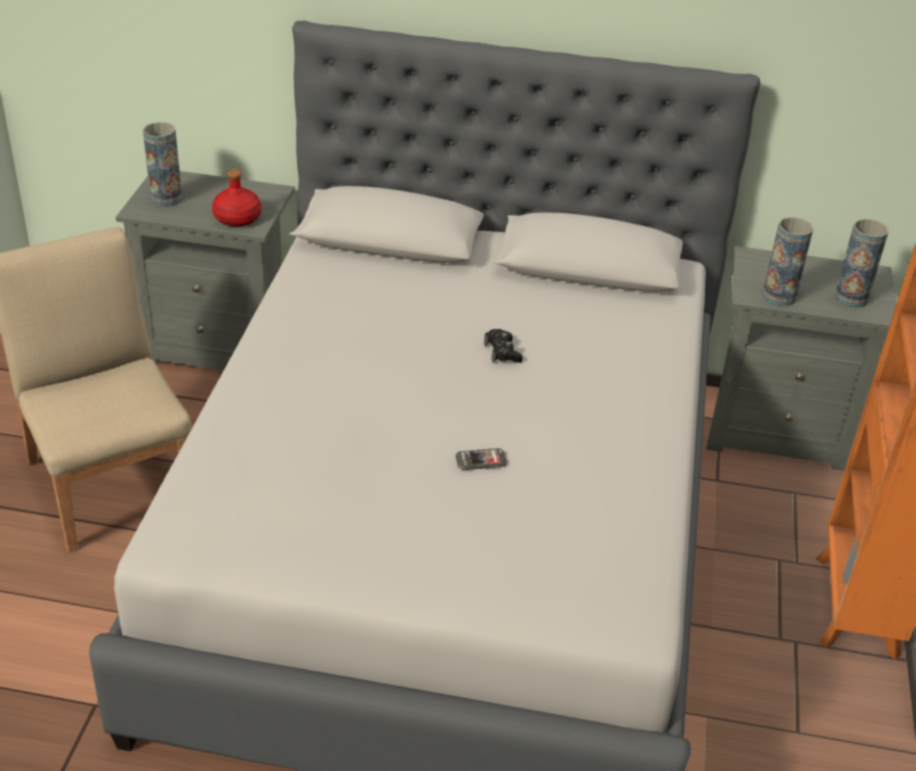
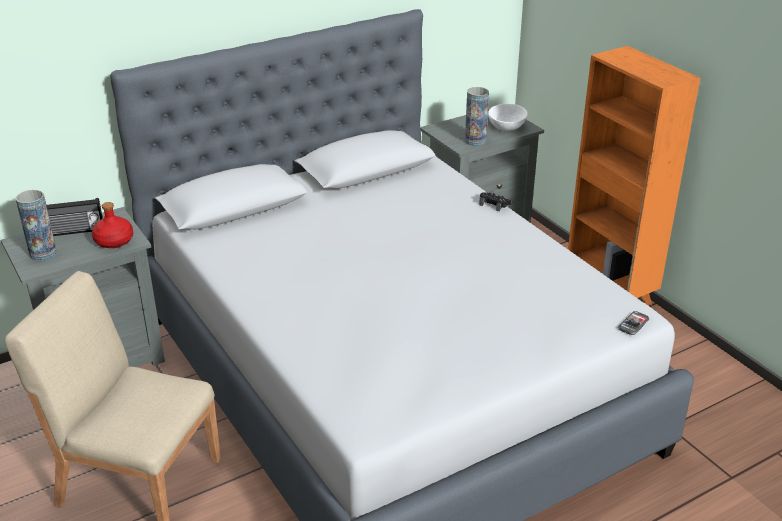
camera: 40 degrees left, 5 degrees down
(220, 190) = (75, 231): none -> radio
(481, 460) = (459, 288): phone -> phone (633, 324)
(502, 352) = (388, 232): black game controller -> black game controller (494, 204)
(851, 298) = (506, 127): vase -> white bowl

